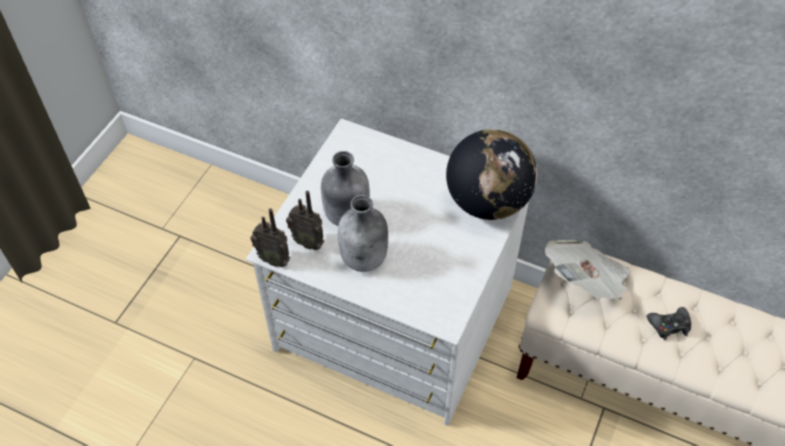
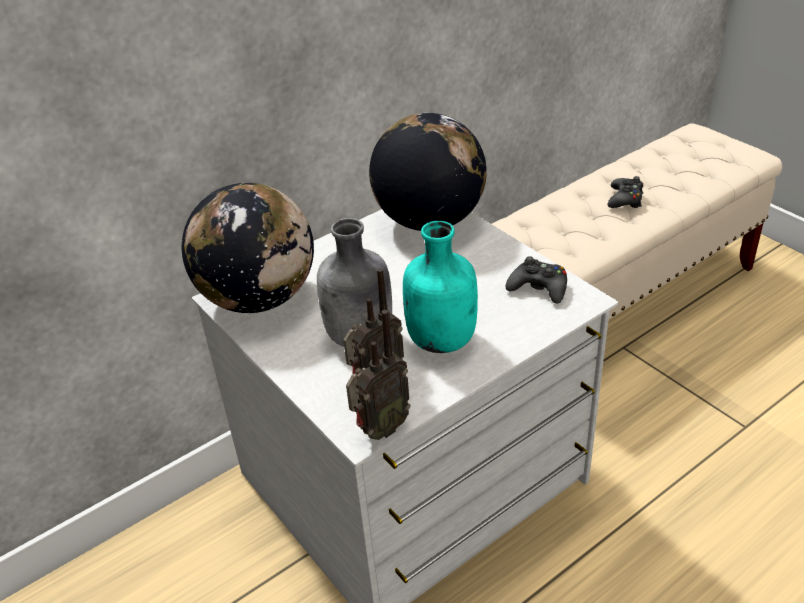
camera: 60 degrees left, 15 degrees down
(355, 150) = (259, 298): none -> globe
(365, 258) = (442, 339): grey bottle -> turquoise bottle
(445, 292) = (539, 288): none -> black game controller
(586, 281) = (542, 230): newspaper -> none

